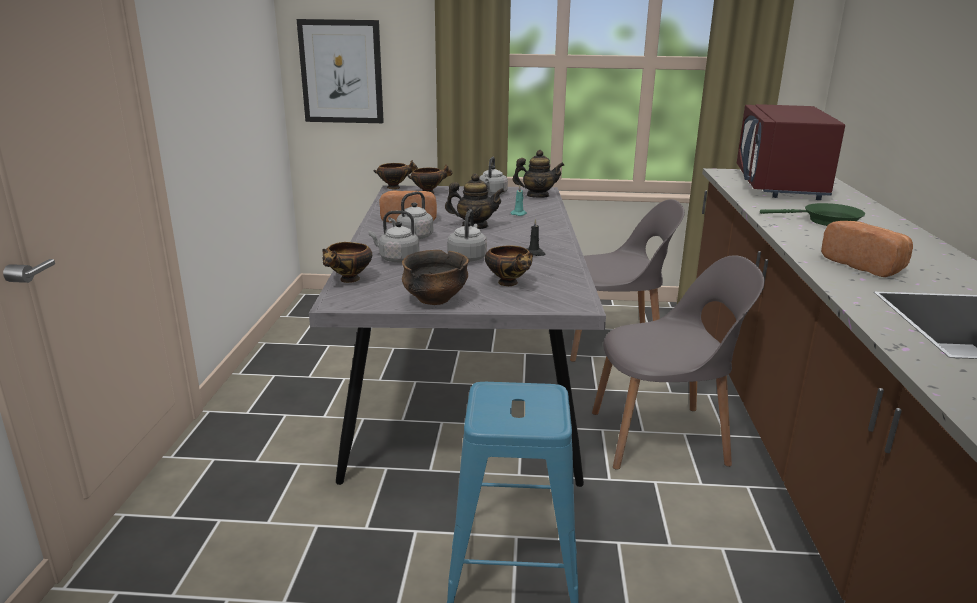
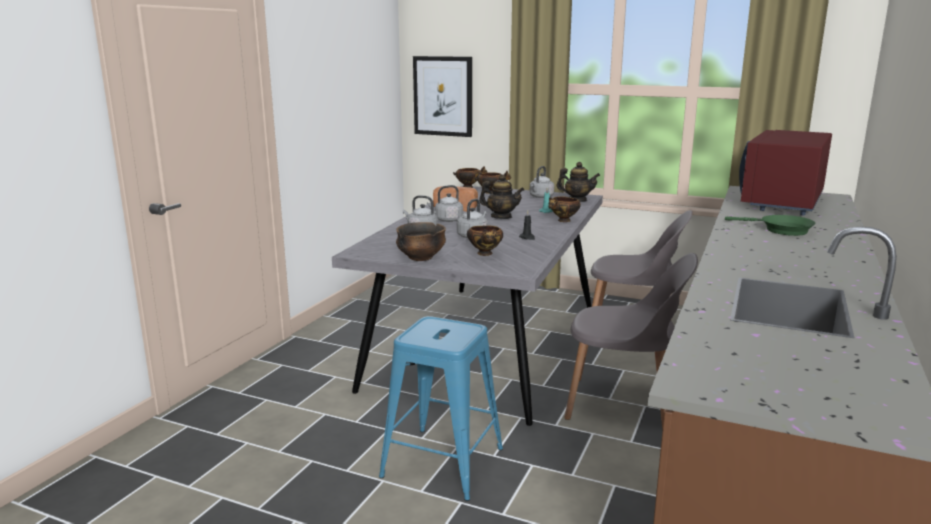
camera: 20 degrees right, 5 degrees down
(349, 280) = (375, 241): bowl -> bowl (563, 221)
(866, 265) = (763, 261): bread -> none

